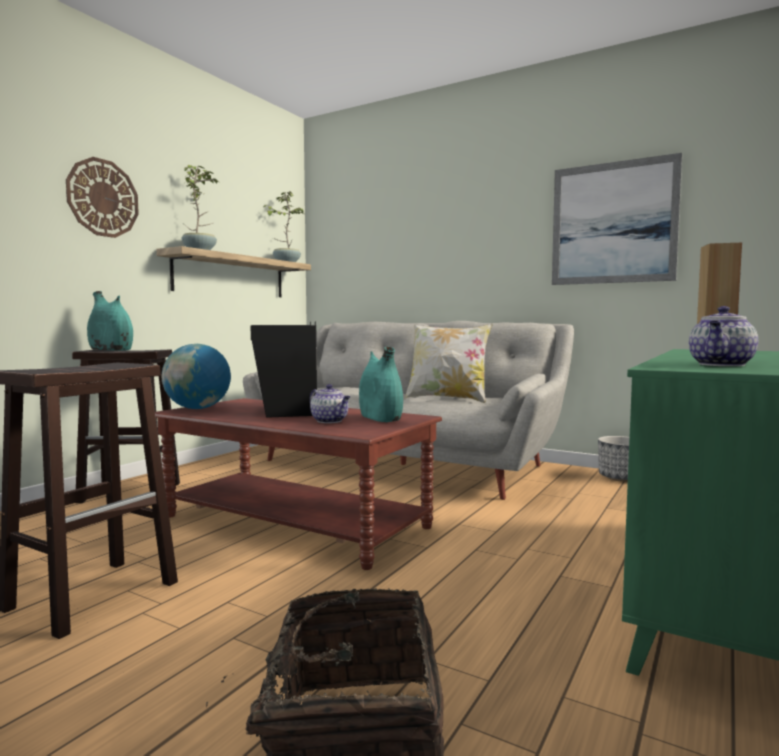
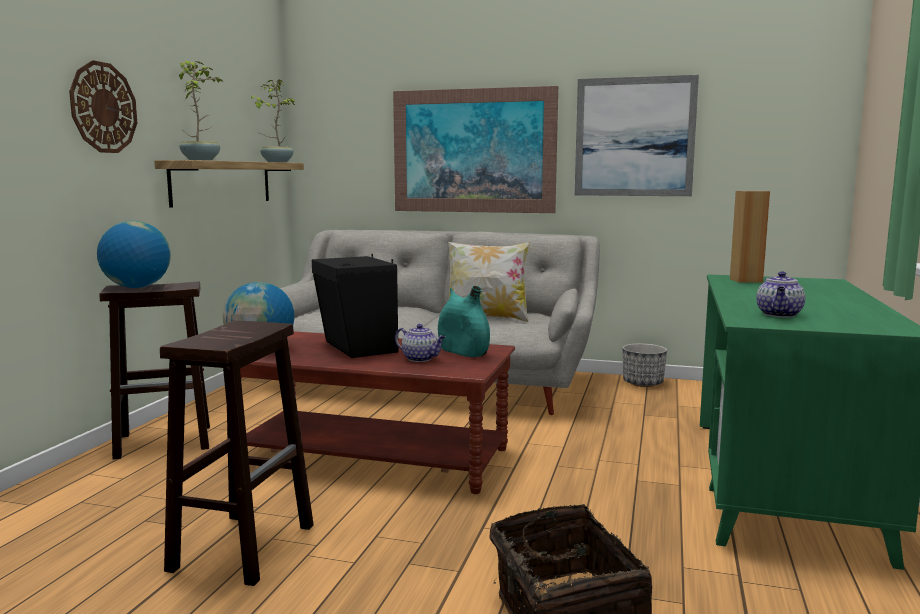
camera: 15 degrees left, 5 degrees up
(110, 350) = (136, 287): turquoise vase -> globe
(457, 247) = (473, 151): none -> picture

